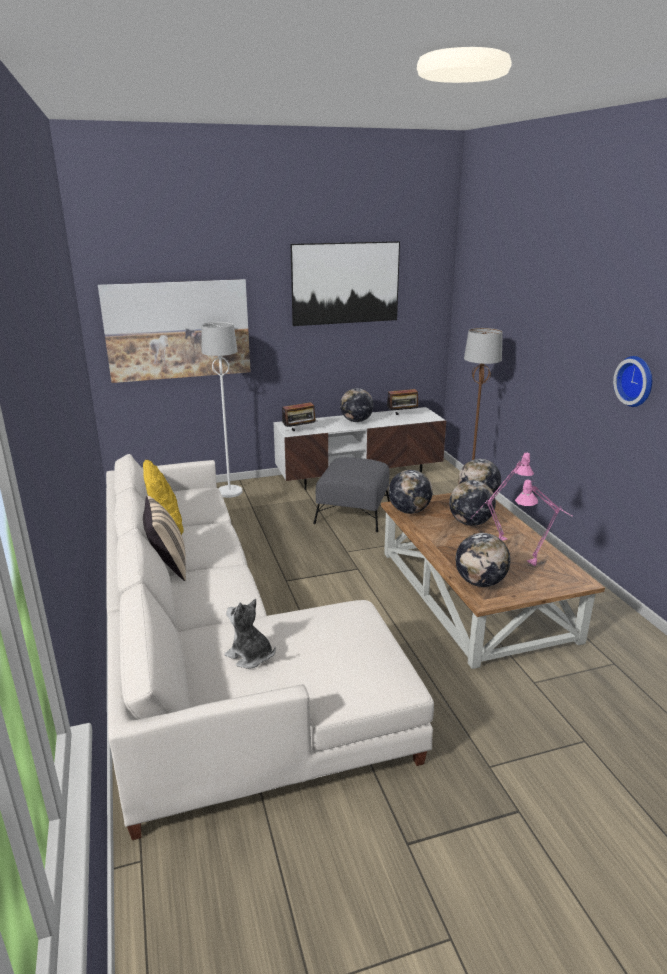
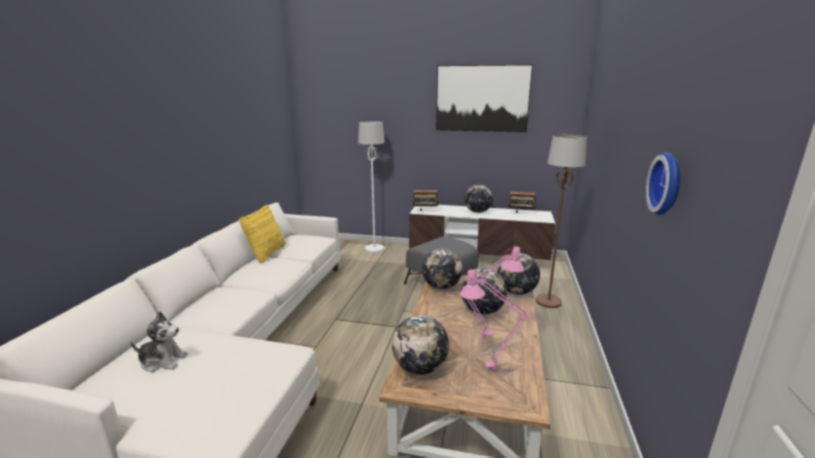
camera: 30 degrees right, 5 degrees down
(167, 566) = (226, 279): beige pillow -> none
(178, 330) = (352, 126): picture -> none
(250, 656) = (162, 361): plush toy -> plush toy turned 120 degrees clockwise

